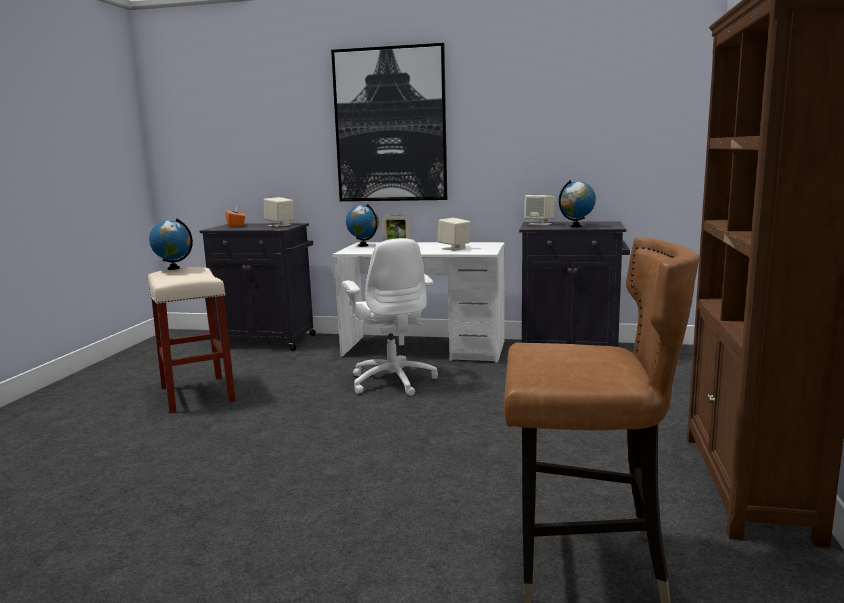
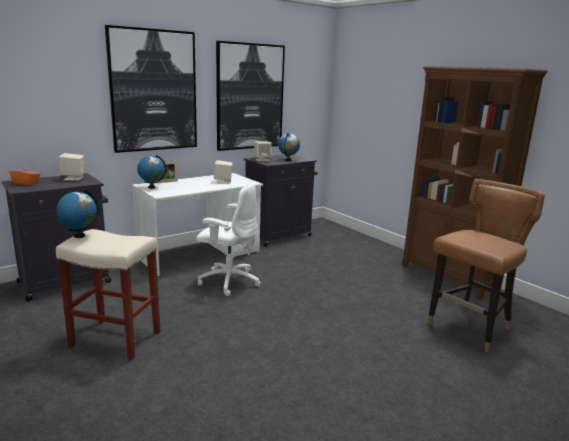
camera: 50 degrees left, 5 degrees up
(539, 128) = (250, 97): none -> picture

